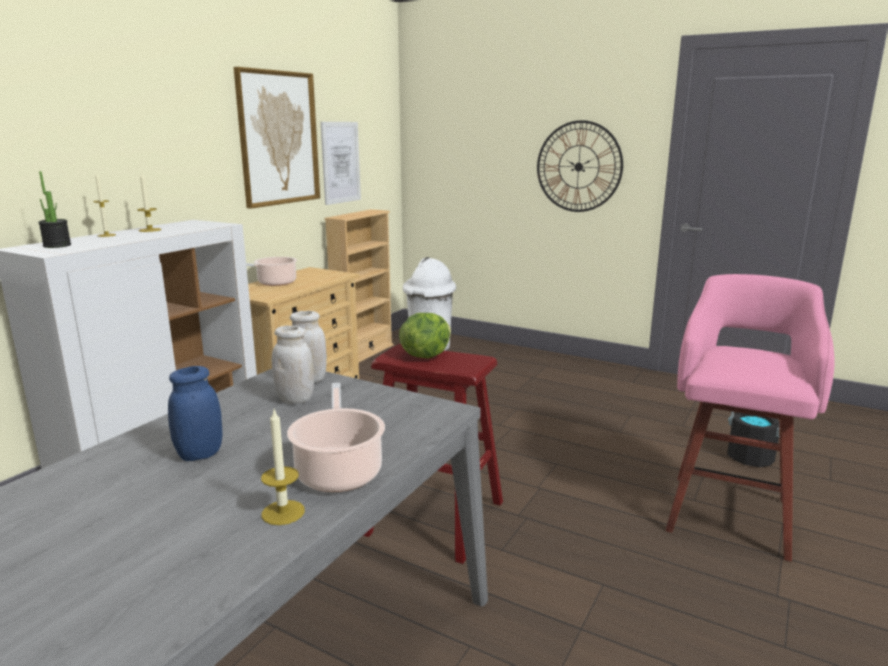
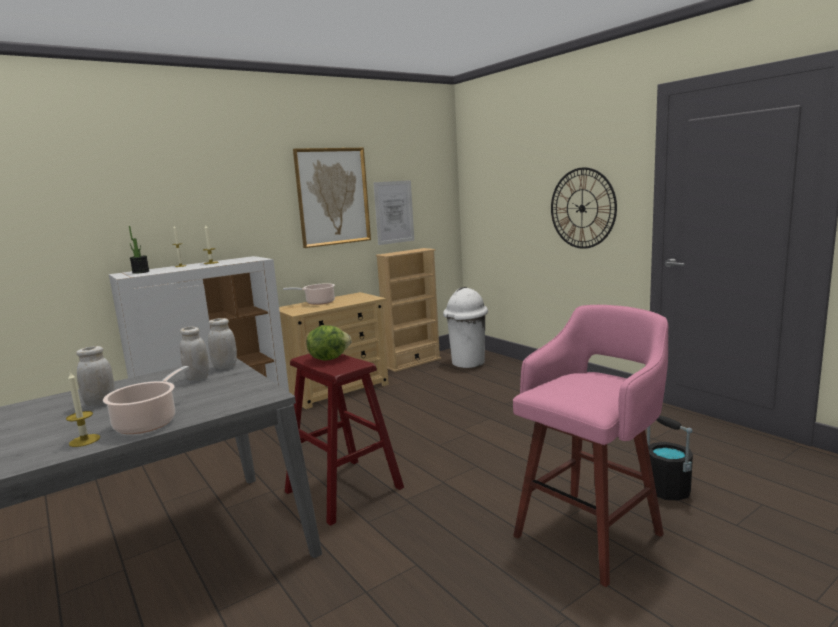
camera: 25 degrees right, 5 degrees down
(200, 454) = (100, 403): blue jar -> white jar

